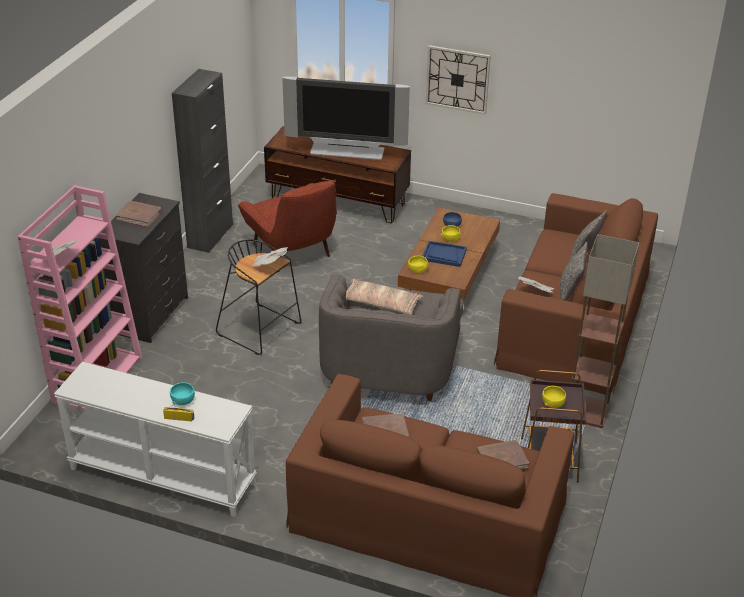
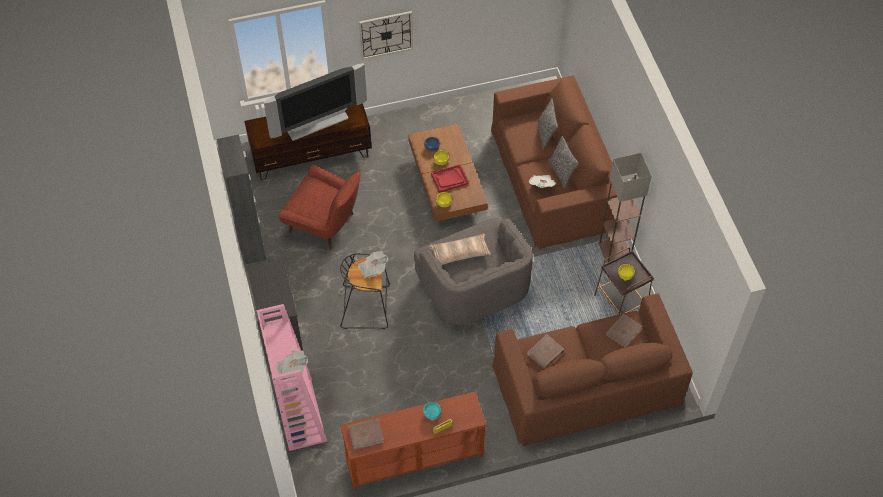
camera: 35 degrees left, 20 degrees up
(139, 215) = (269, 288): brown book -> brown book (366, 434)
(161, 476) = (414, 458): white console table -> brown console table
(444, 255) = (449, 179): blue tray -> red tray

